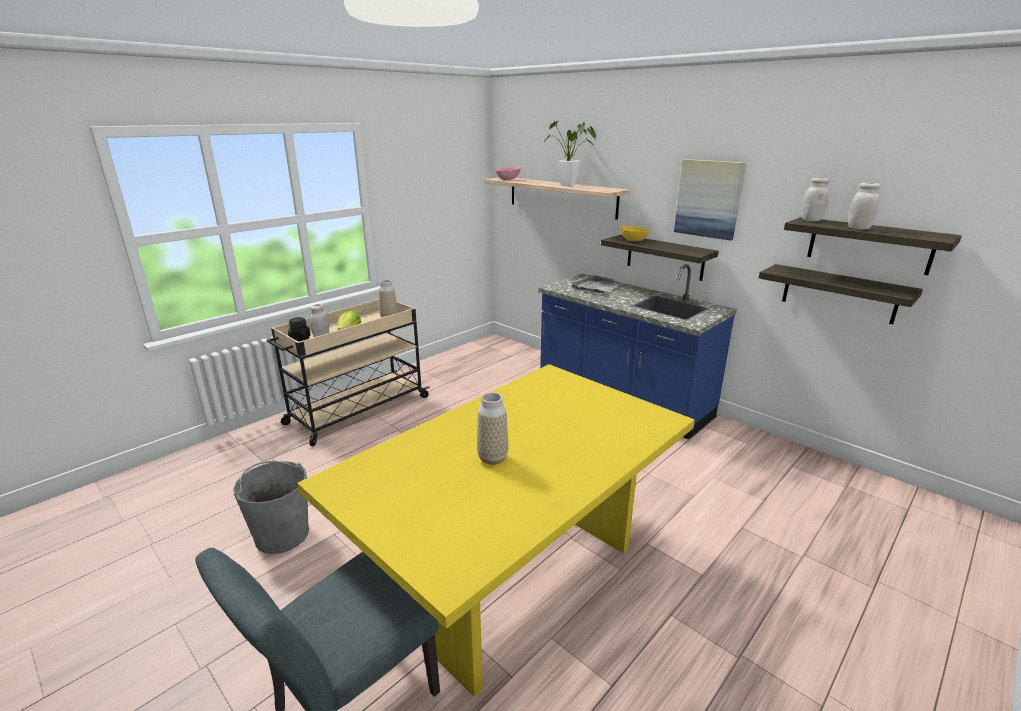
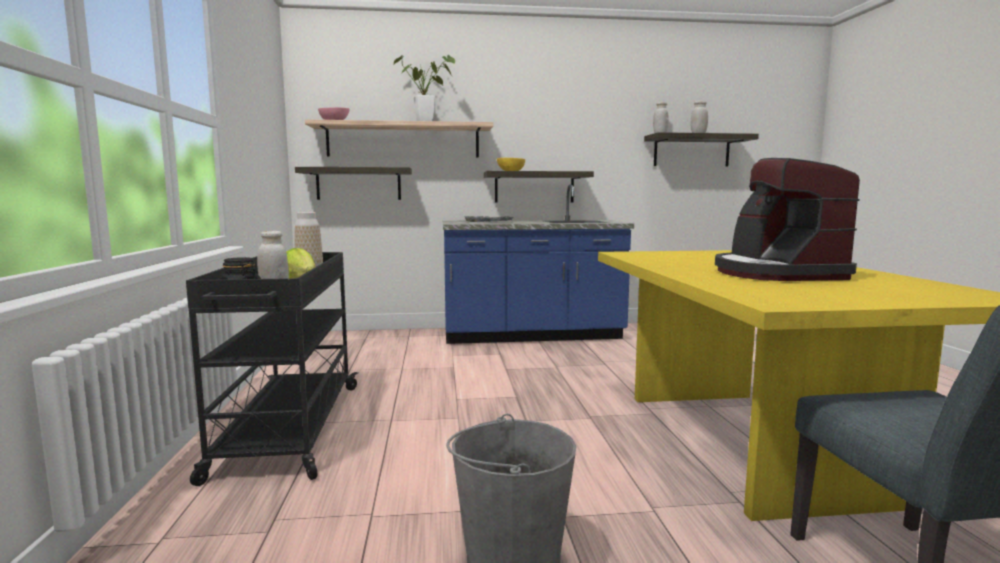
camera: 50 degrees left, 15 degrees down
(357, 411) = (289, 429): beige cart -> black cart
(492, 458) = (775, 273): vase -> coffee machine
(708, 199) = (569, 128): picture -> none
(839, 293) = (679, 190): shelf -> shelf (358, 184)

